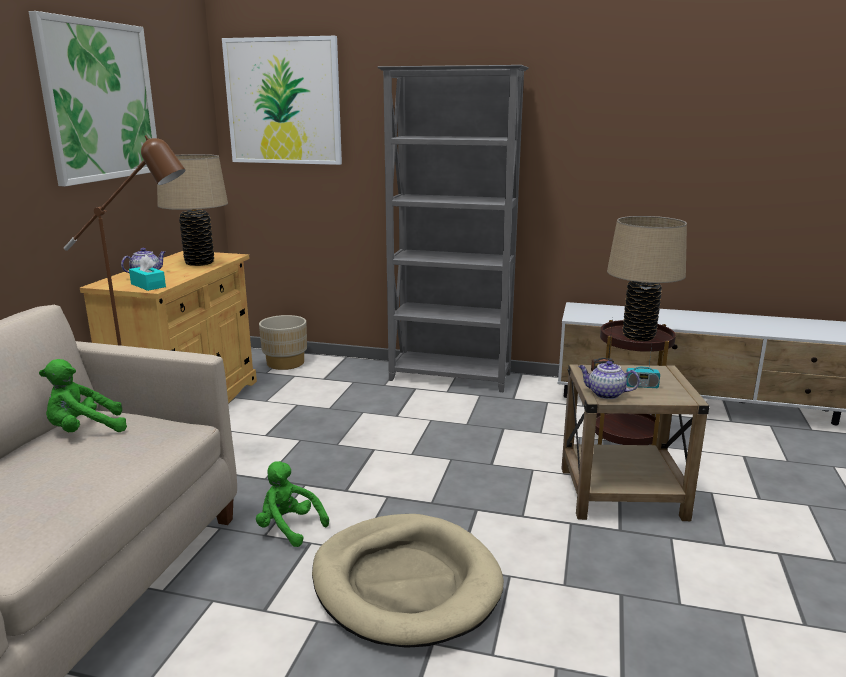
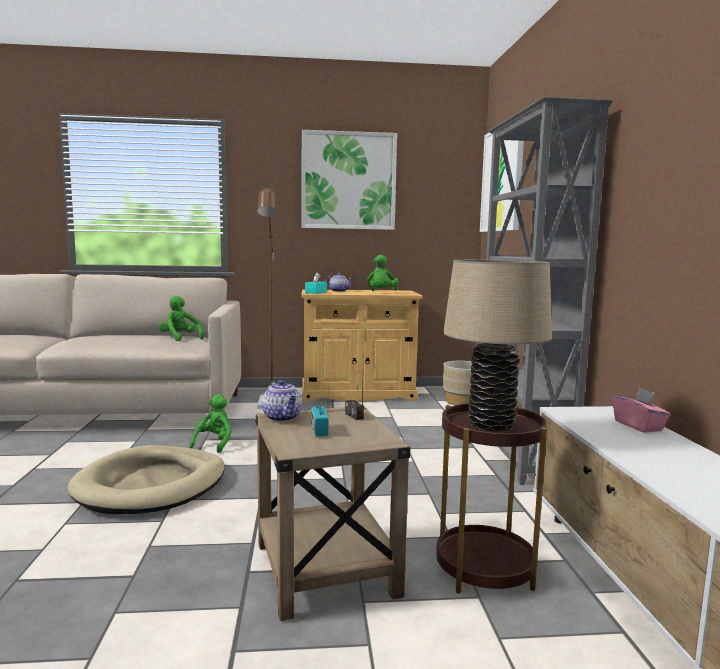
camera: 70 degrees right, 10 degrees down
(199, 263) = (382, 293): beige table lamp -> green plush toy
(605, 394) = (282, 418): teapot -> teapot turned 150 degrees clockwise
(612, 309) = (638, 426): none -> pink tissue box

